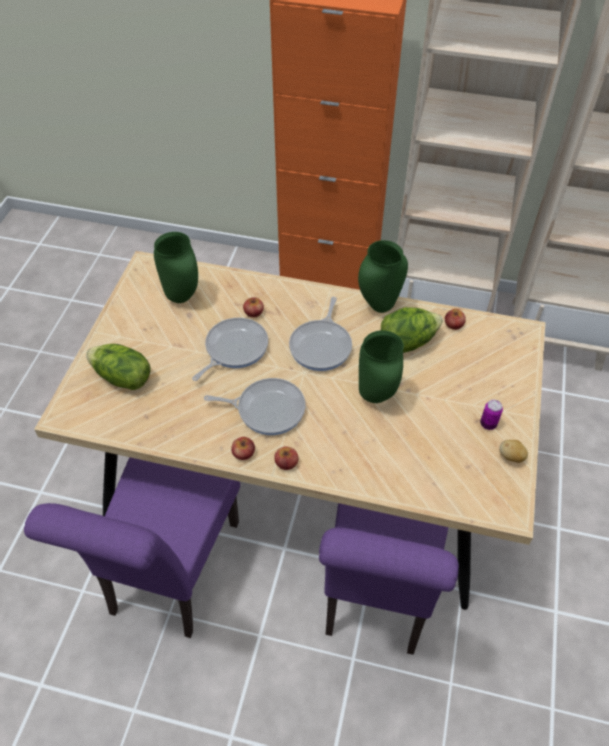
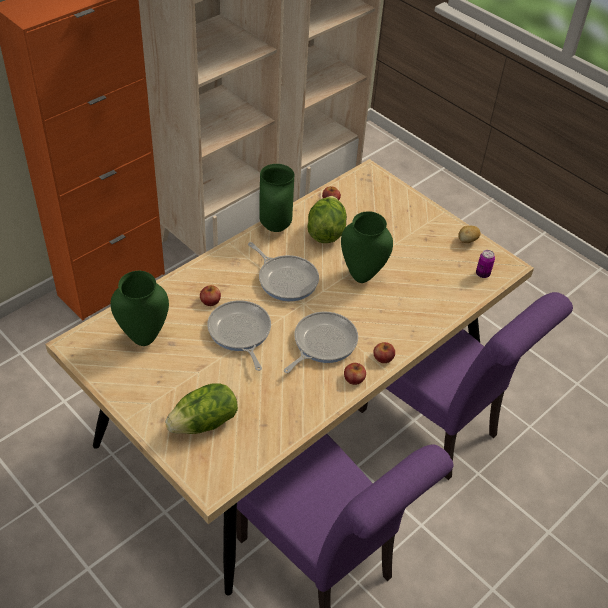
camera: 60 degrees left, 5 degrees down
(488, 424) = (432, 235): can -> can (482, 274)

